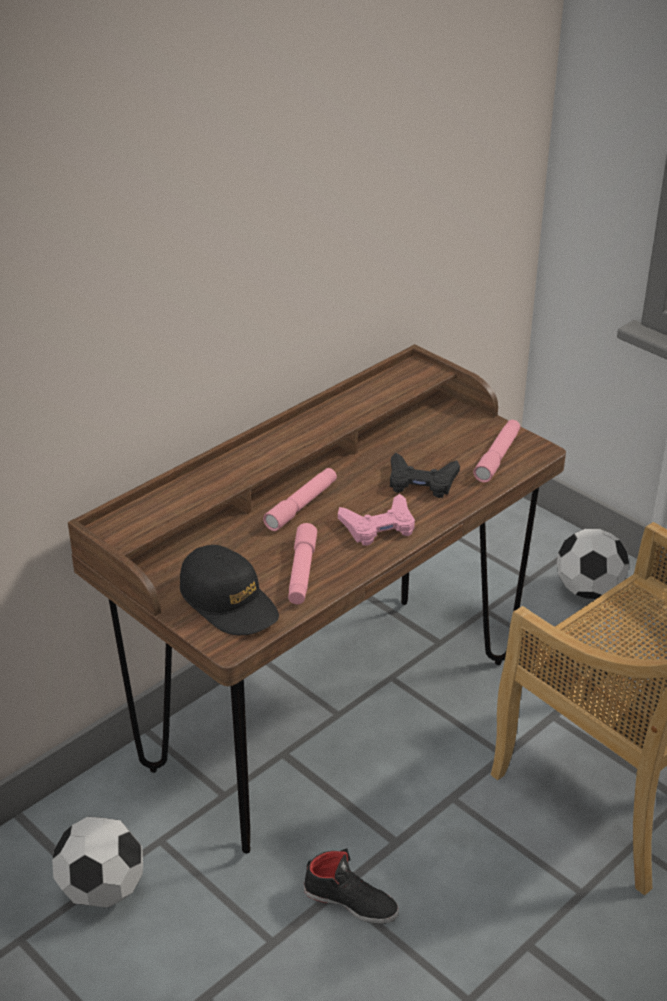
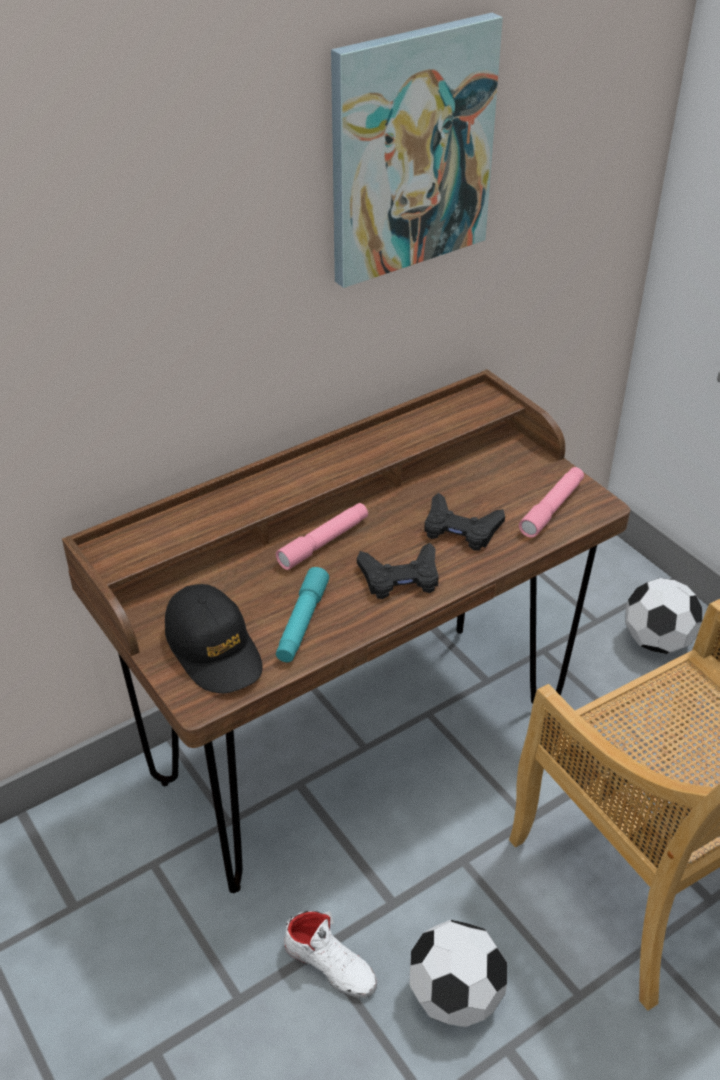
camera: 10 degrees right, 5 degrees up
(102, 890) = (82, 911): football -> football (455, 996)
(302, 571) = (302, 622): pink flashlight -> turquoise flashlight
(345, 150) = (410, 151): none -> picture
(351, 901) = (330, 964): black shoe -> white shoe
(379, 526) = (400, 577): pink game controller -> black game controller

